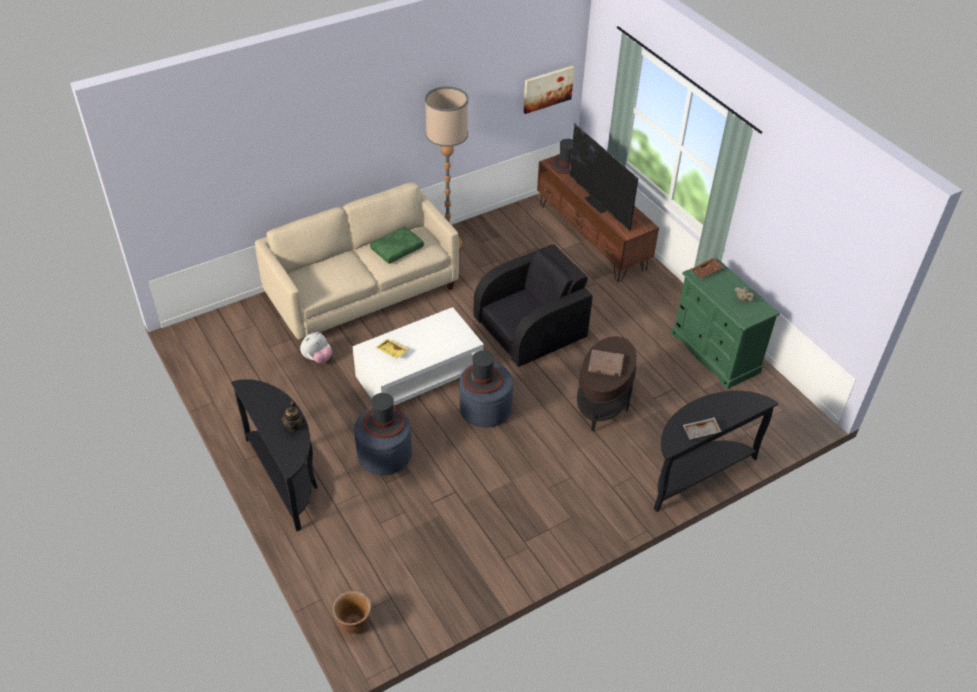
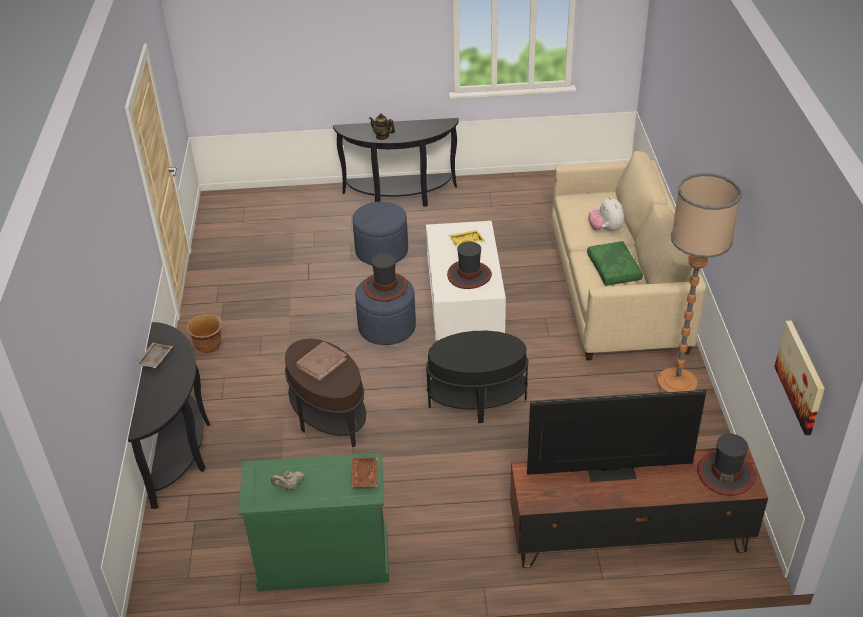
camera: 120 degrees right, 5 degrees down
(317, 358) = (531, 240): plush toy -> plush toy (605, 229)
(353, 623) = (240, 200): brown planter -> brown planter (209, 346)
(384, 422) = (381, 216): hat -> hat (469, 275)
(530, 329) = (477, 401): black armchair -> black side table

